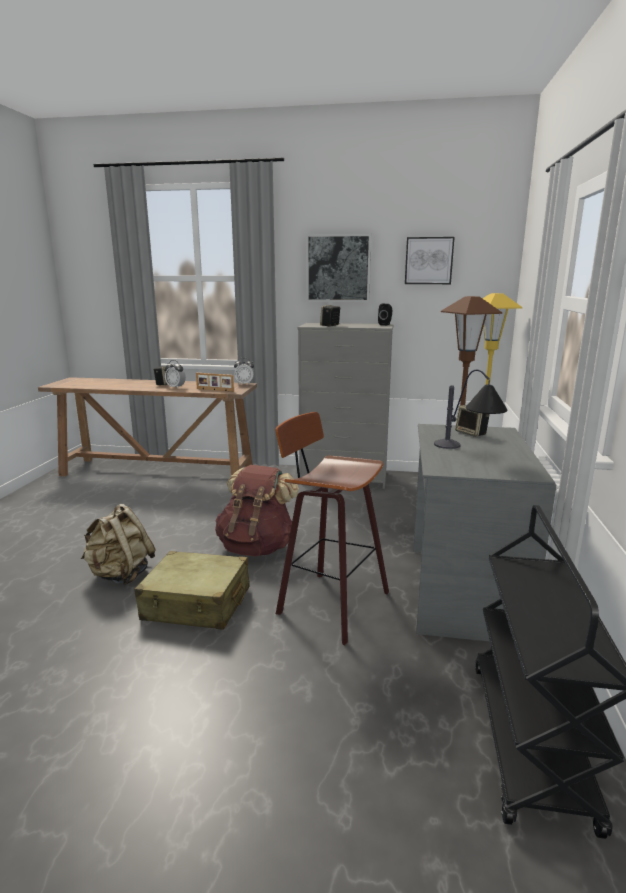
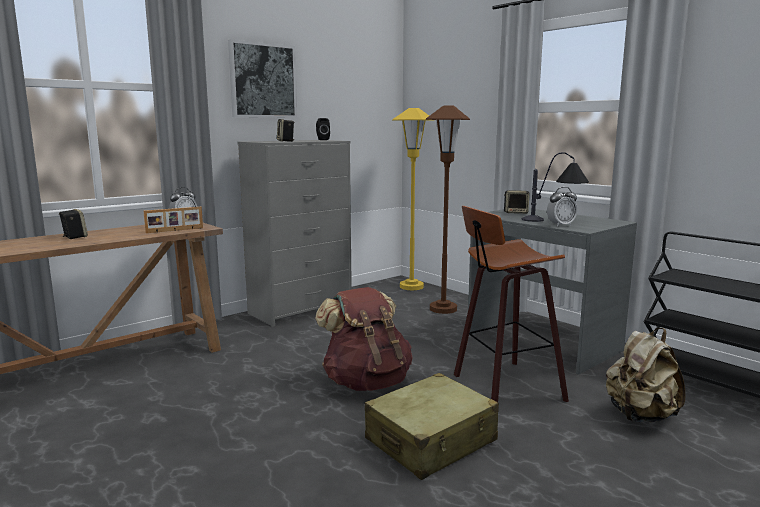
camera: 50 degrees left, 5 degrees down
(121, 575) = (306, 467): beige backpack -> beige backpack (640, 416)
(176, 387) = (110, 236): alarm clock -> alarm clock (560, 225)
(428, 261) = (341, 78): picture -> none

